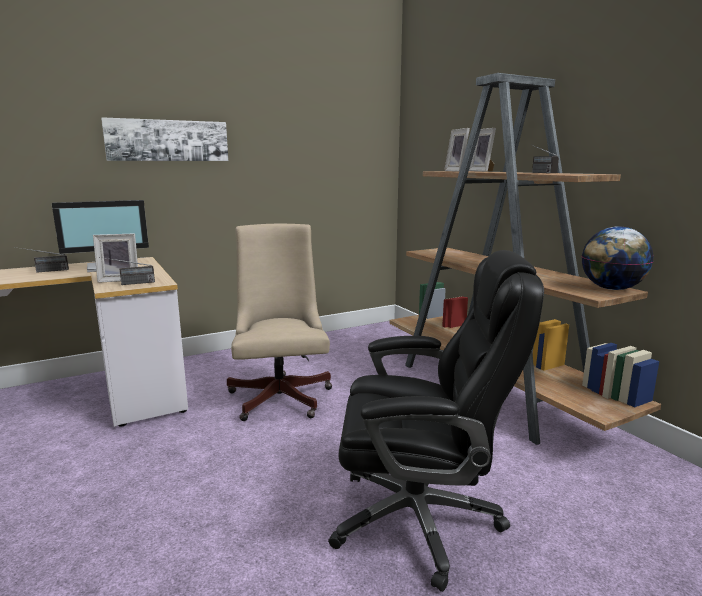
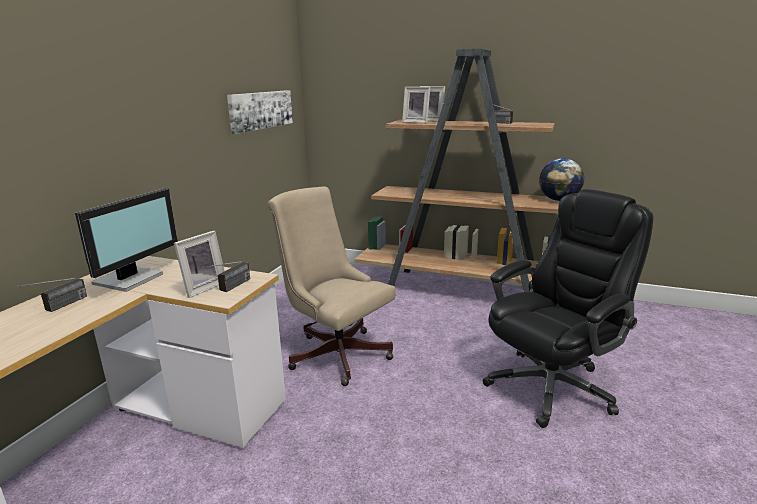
camera: 40 degrees left, 5 degrees up
(168, 140) = (133, 109): picture -> picture (261, 110)

